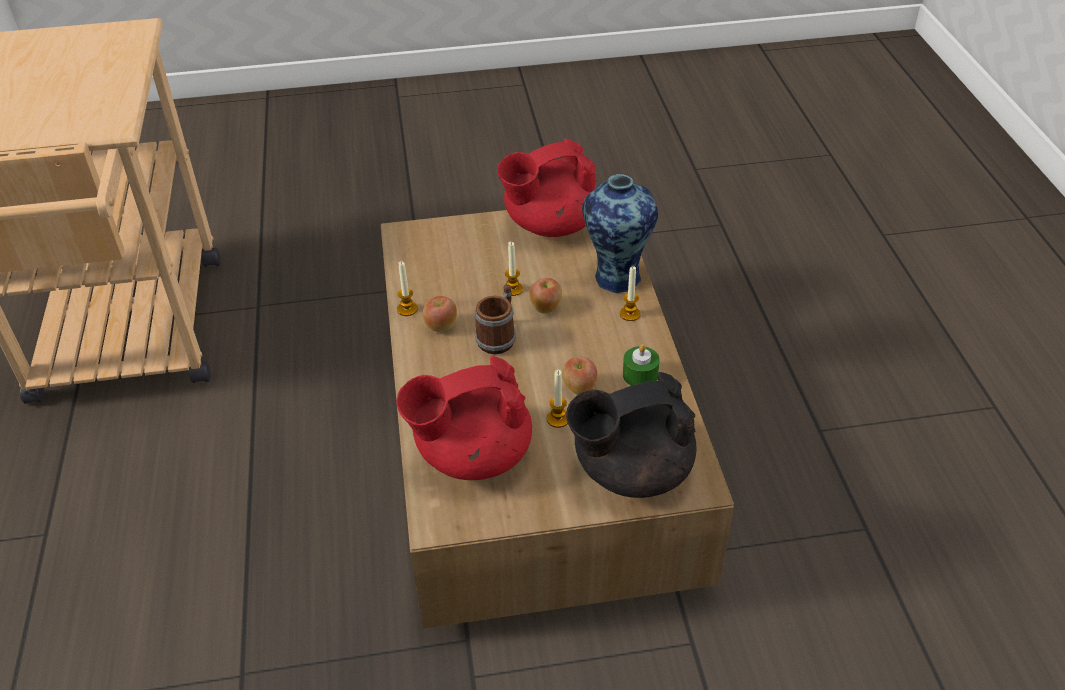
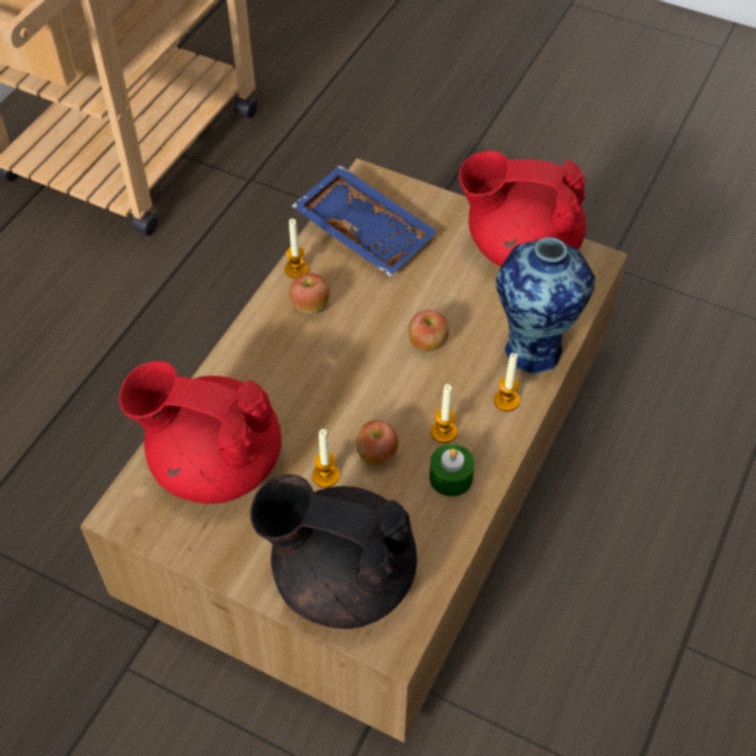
camera: 35 degrees right, 10 degrees up
(434, 263) = (366, 231): none -> blue tray
(499, 337) = (353, 350): mug -> none
(513, 289) = (415, 303): candle -> candle (444, 432)

